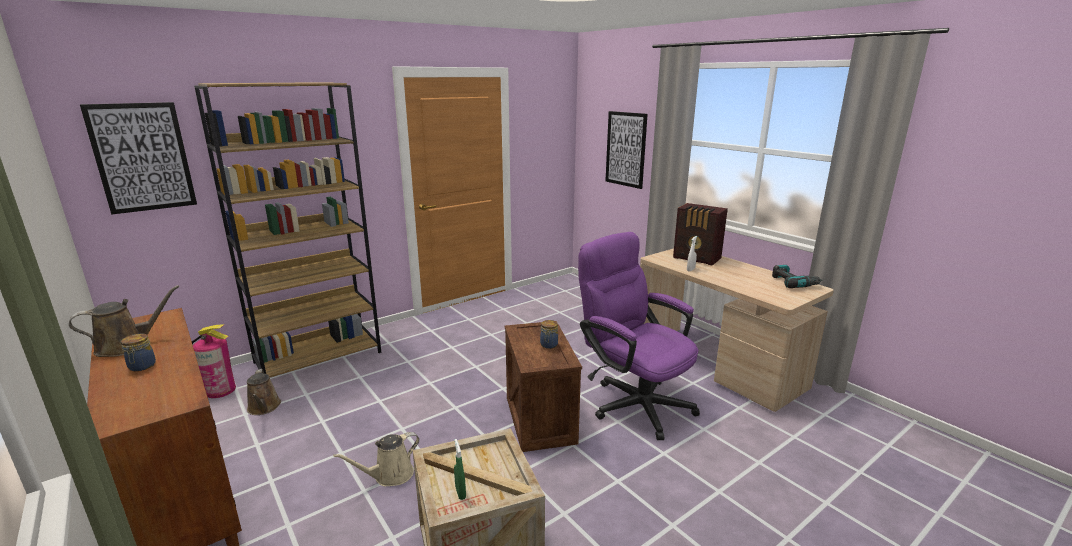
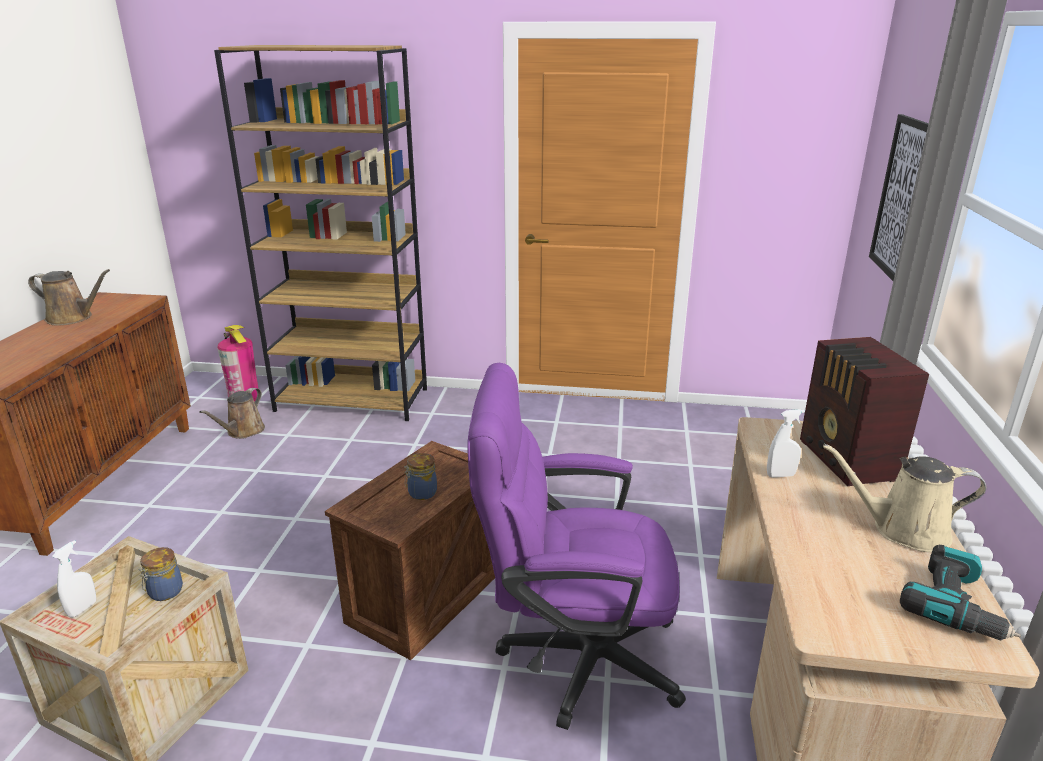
camera: 45 degrees right, 5 degrees up
(141, 367) = (40, 340): jar -> jar (164, 592)
(142, 157) = (211, 127): picture -> none
(390, 475) = (213, 561): beige watering can -> beige watering can (903, 530)
(460, 492) = (82, 609): green spray bottle -> white spray bottle
(633, 401) = (573, 655): purple office chair -> purple office chair turned 90 degrees counterclockwise

